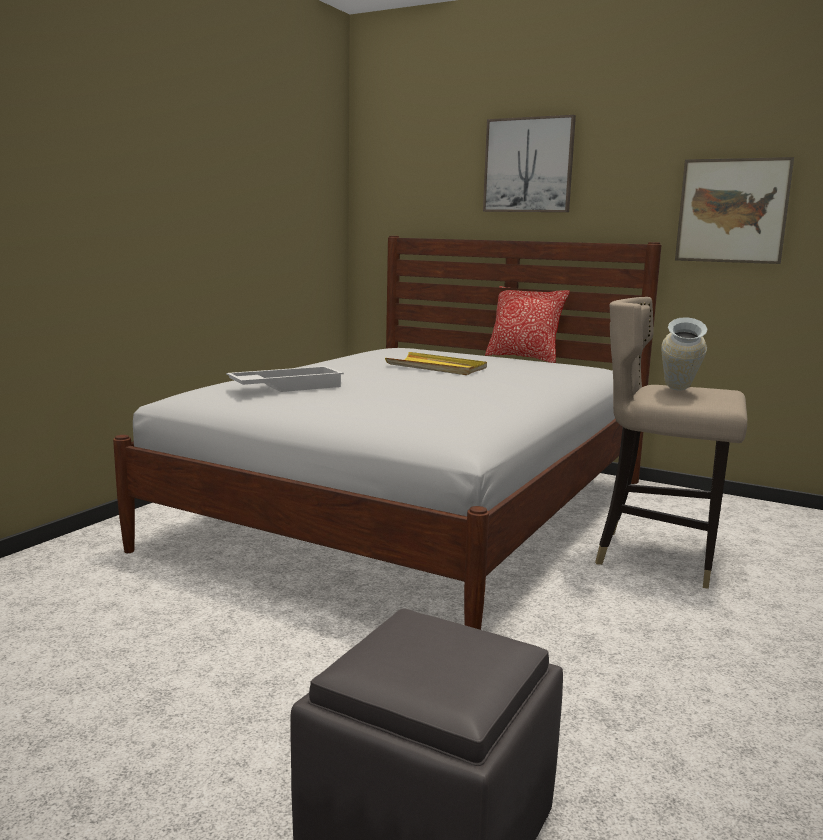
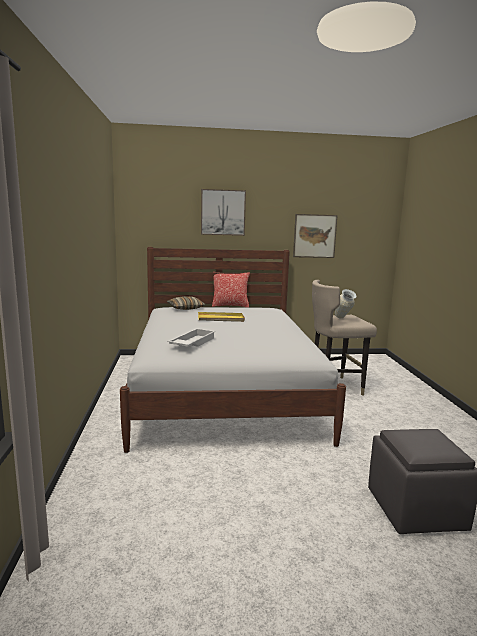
camera: 35 degrees left, 0 degrees up
(425, 351) = (185, 308): none -> pillow

